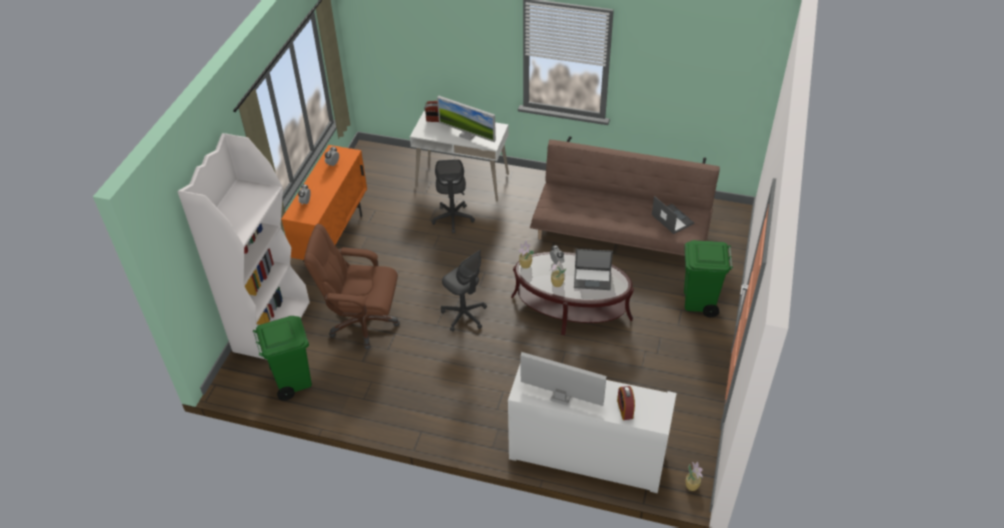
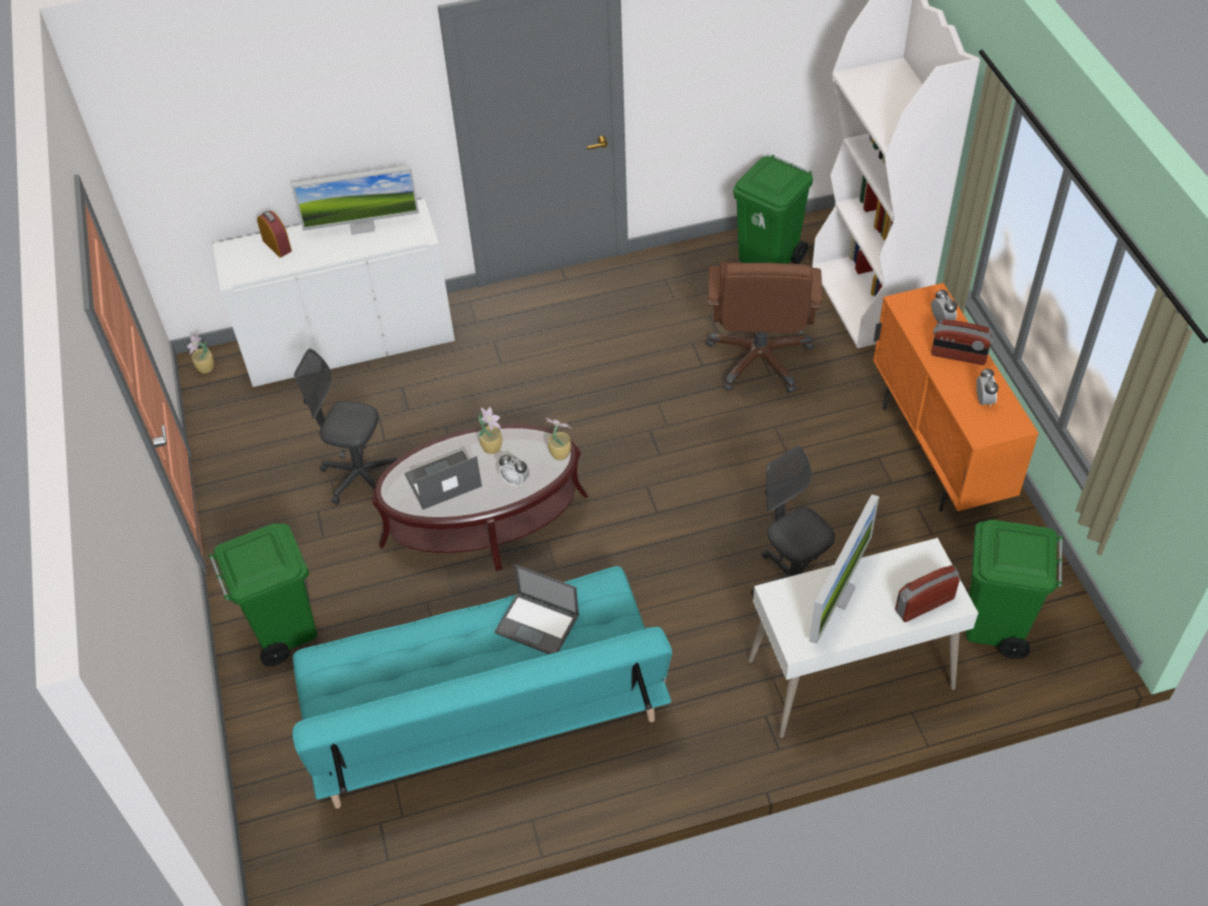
camera: 150 degrees right, 5 degrees up
(319, 185) = (958, 356): none -> radio
(362, 322) = (759, 358): brown office chair -> brown office chair turned 120 degrees clockwise
(390, 171) = (995, 625): none -> green trash can
(464, 315) = (631, 433): grey office chair -> grey office chair (359, 476)
(467, 135) = (838, 594): monitor -> monitor turned 120 degrees clockwise
(620, 231) = (485, 709): brown sofa -> turquoise sofa
(672, 219) = (370, 680): laptop -> laptop (538, 624)

